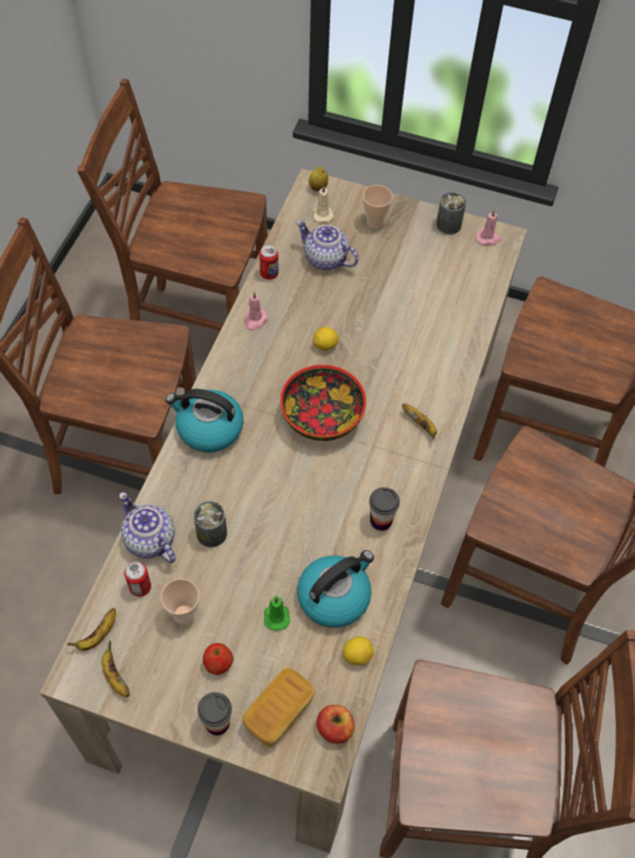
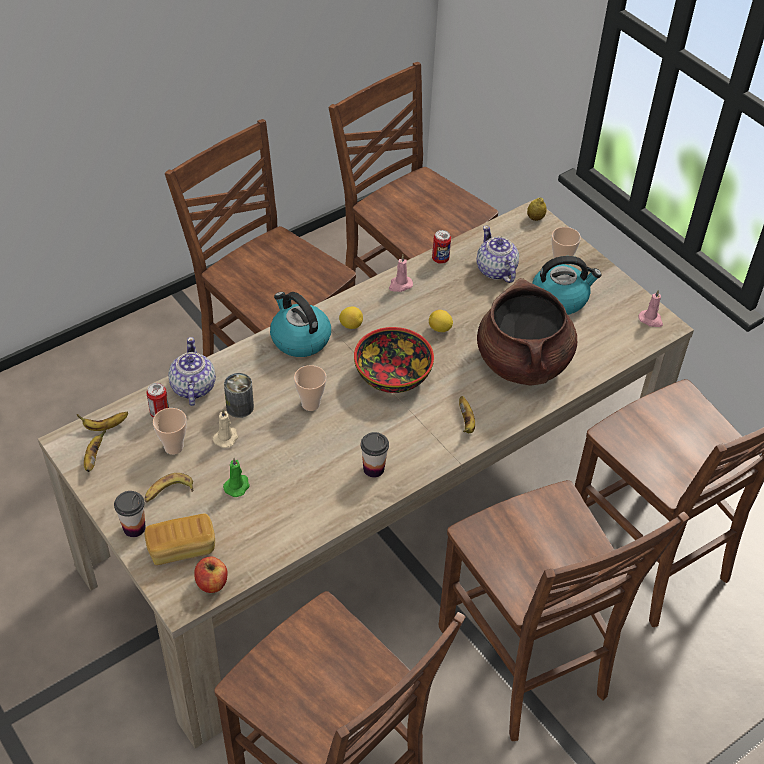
camera: 35 degrees right, 10 degrees down
(218, 664) = (168, 492): apple -> banana
(274, 490) = (310, 404): none -> cup
(322, 214) = (522, 238): beige candle -> beige candle (226, 437)
(334, 596) = (291, 498): kettle -> kettle (560, 298)
(357, 655) = (272, 546): lemon -> lemon (351, 325)
(420, 339) = (523, 362): none -> brown cooking pot
(448, 225) = (624, 294): can -> none

